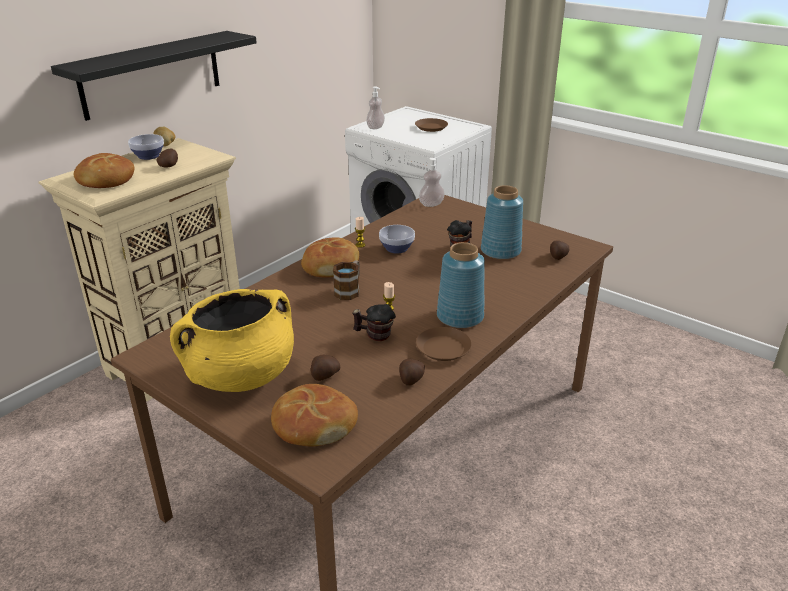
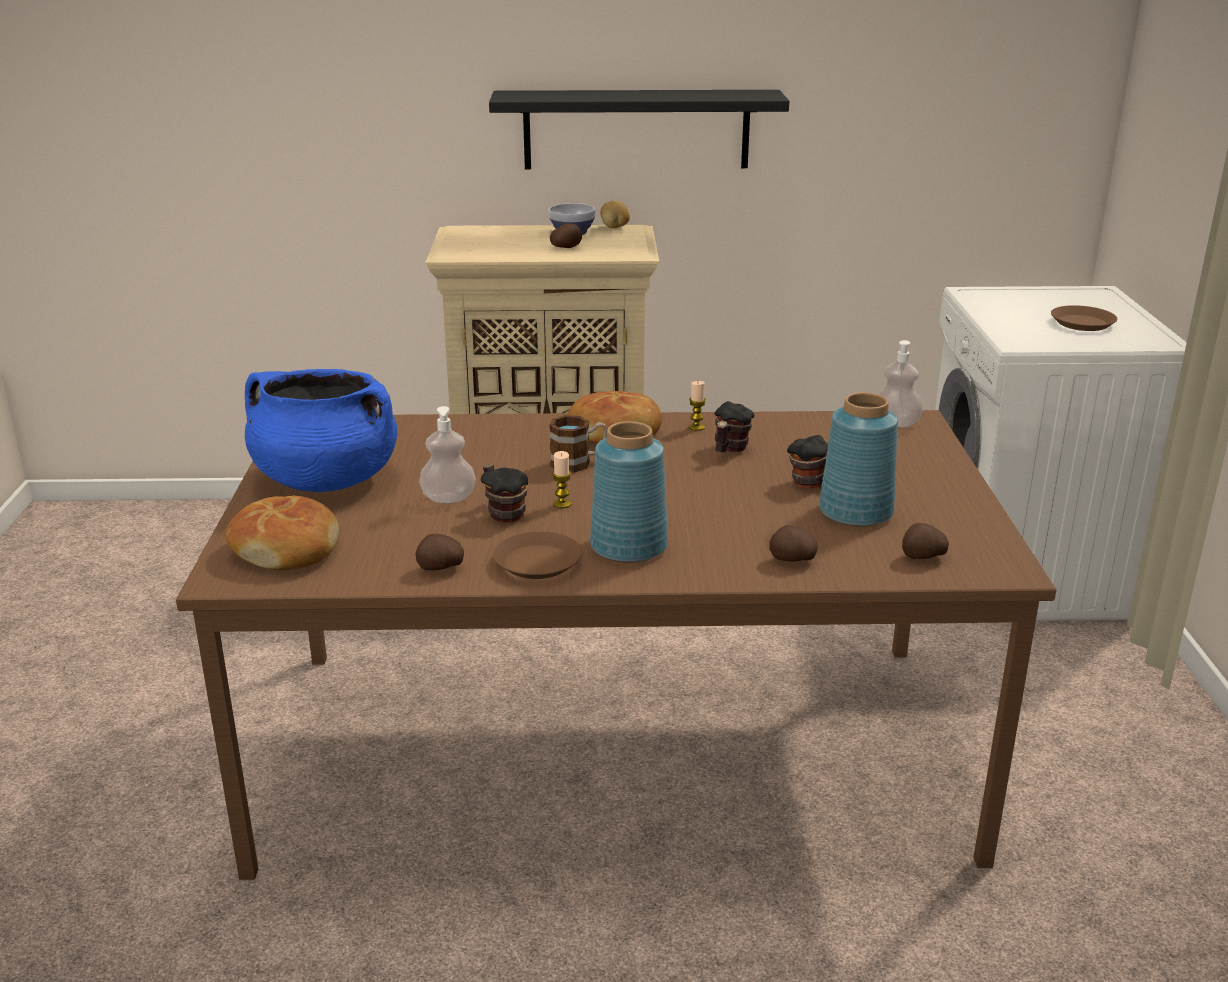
camera: 50 degrees right, 5 degrees down
(105, 180) = (482, 242): bread -> none
(241, 376) = (325, 480): yellow cooking pot -> blue cooking pot
(324, 376) = (382, 519): potato -> potato (792, 560)
(375, 127) = (990, 298): soap dispenser -> soap dispenser (448, 498)
(397, 249) = (729, 450): bowl -> mug

